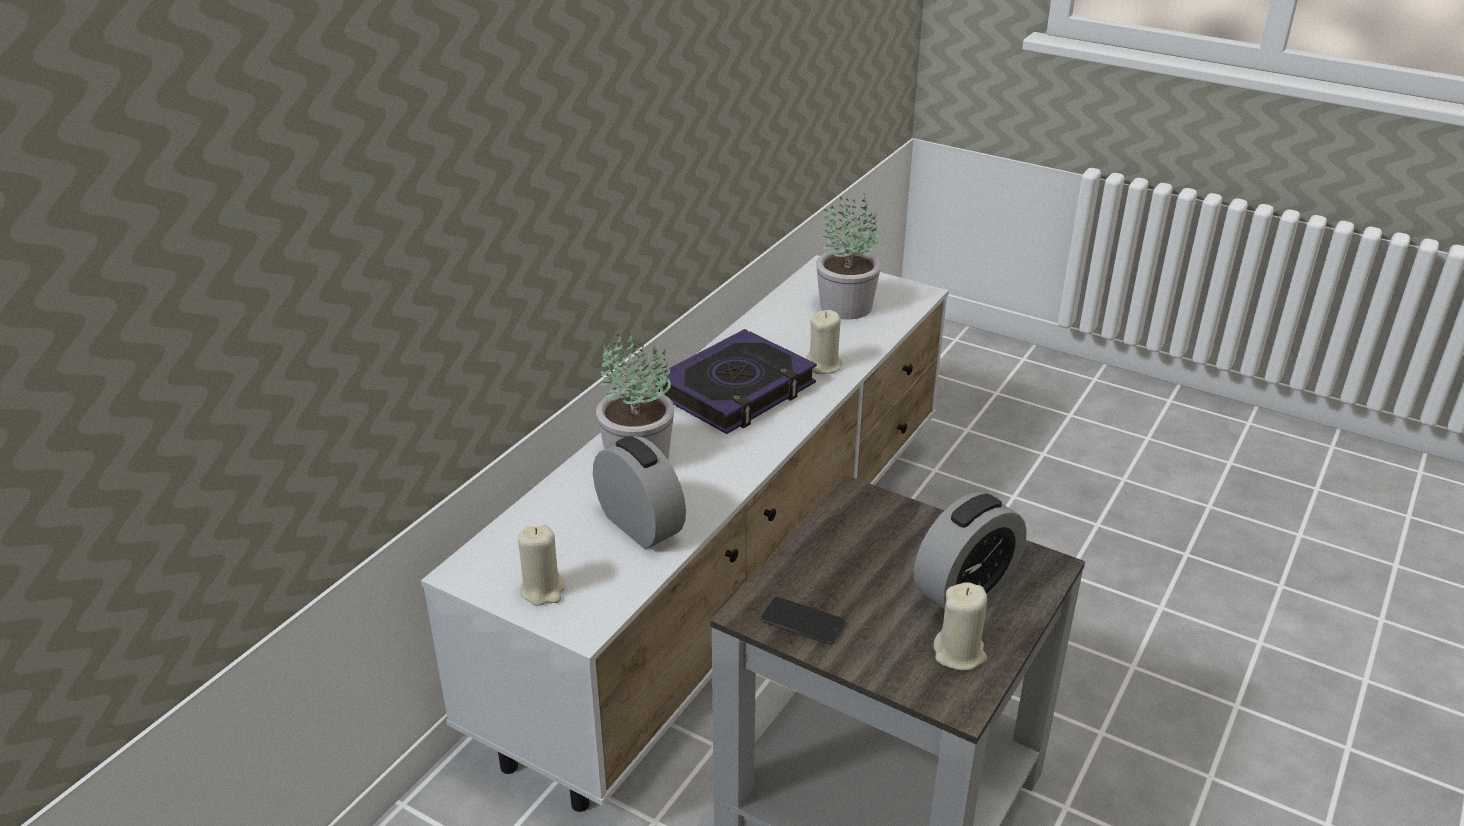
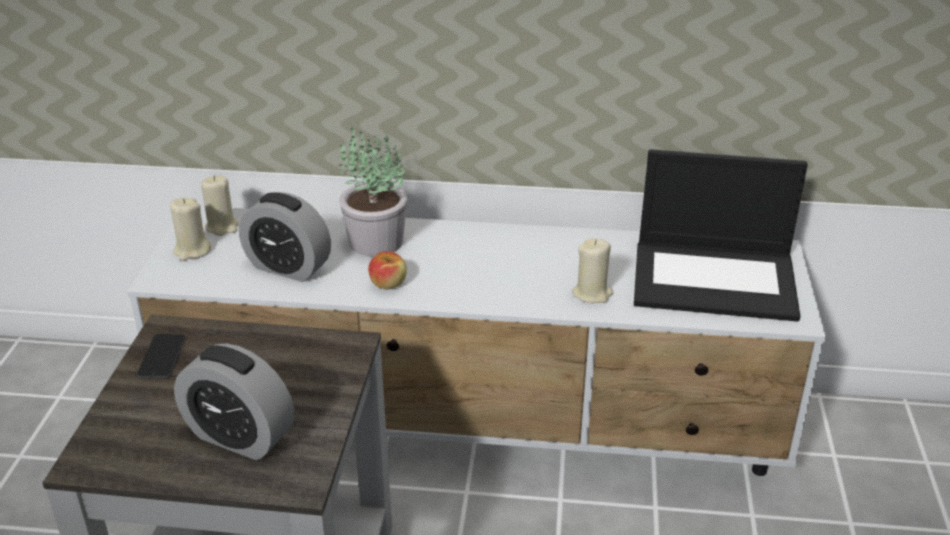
camera: 65 degrees right, 0 degrees up
(640, 525) = (288, 267): alarm clock -> alarm clock turned 90 degrees clockwise
(723, 467) = (388, 283): none -> apple
(737, 390) = (509, 260): book -> none
(845, 306) = (716, 280): potted plant -> laptop
(959, 653) = (147, 450): beige candle -> beige candle (222, 226)

